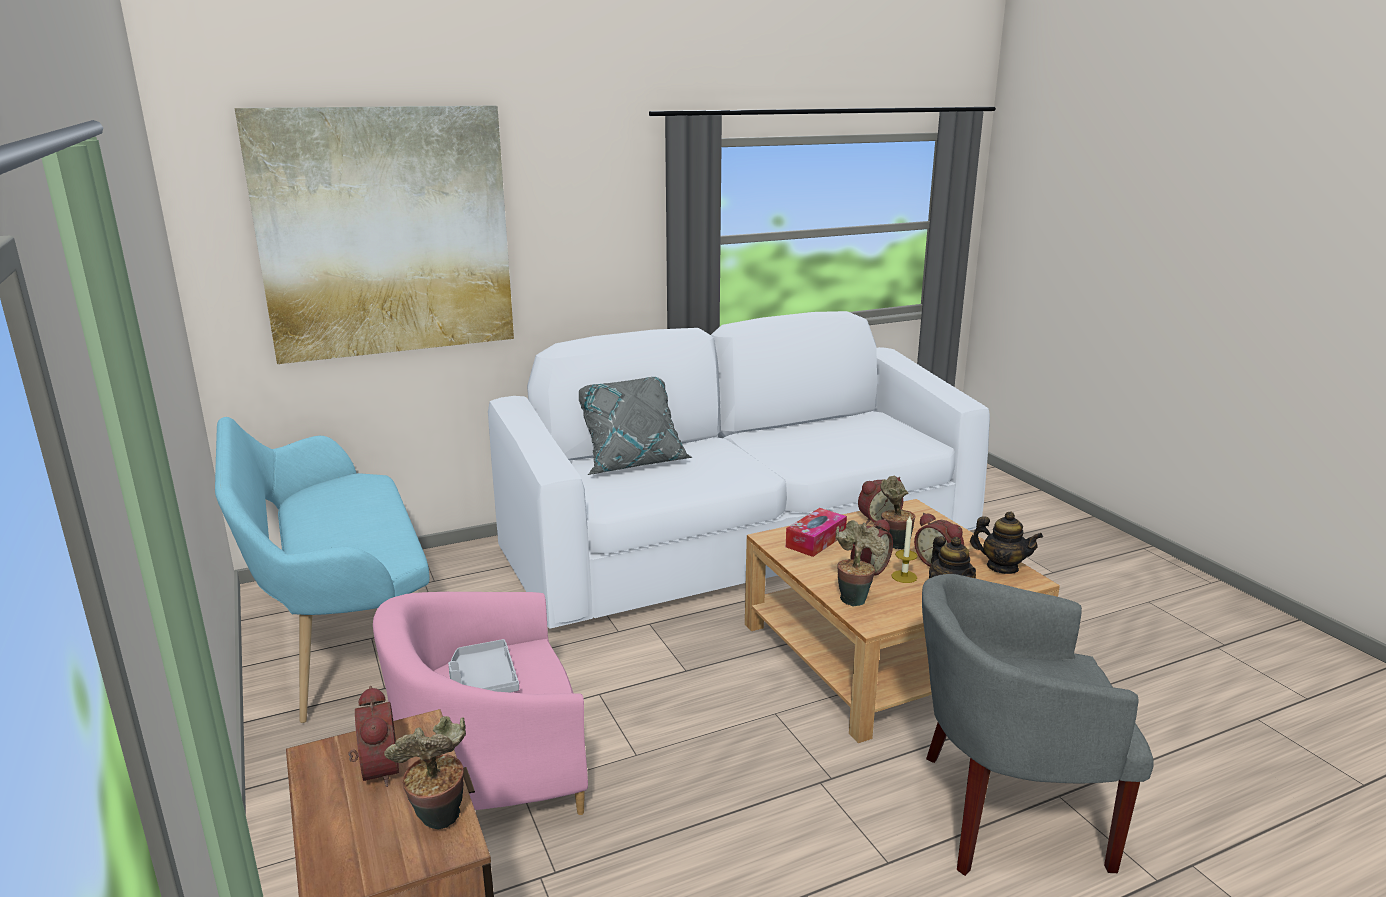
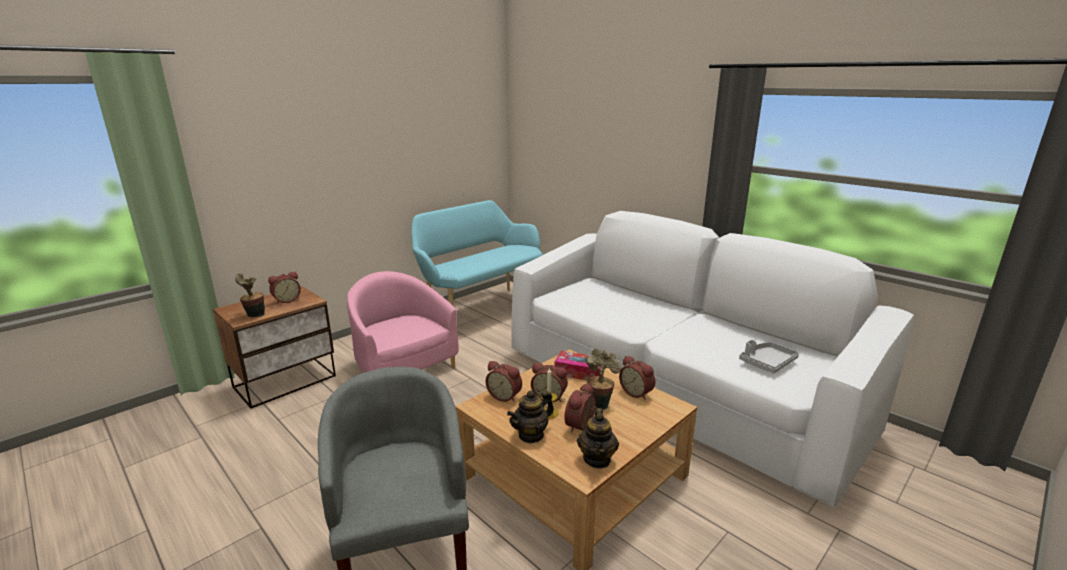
camera: 70 degrees right, 0 degrees up
(386, 233) = (573, 131): picture -> none
(482, 681) = (404, 324): grey tray -> grey tray (767, 363)
(631, 461) = (621, 295): grey pillow -> none
(854, 598) = (505, 396): potted plant -> alarm clock

